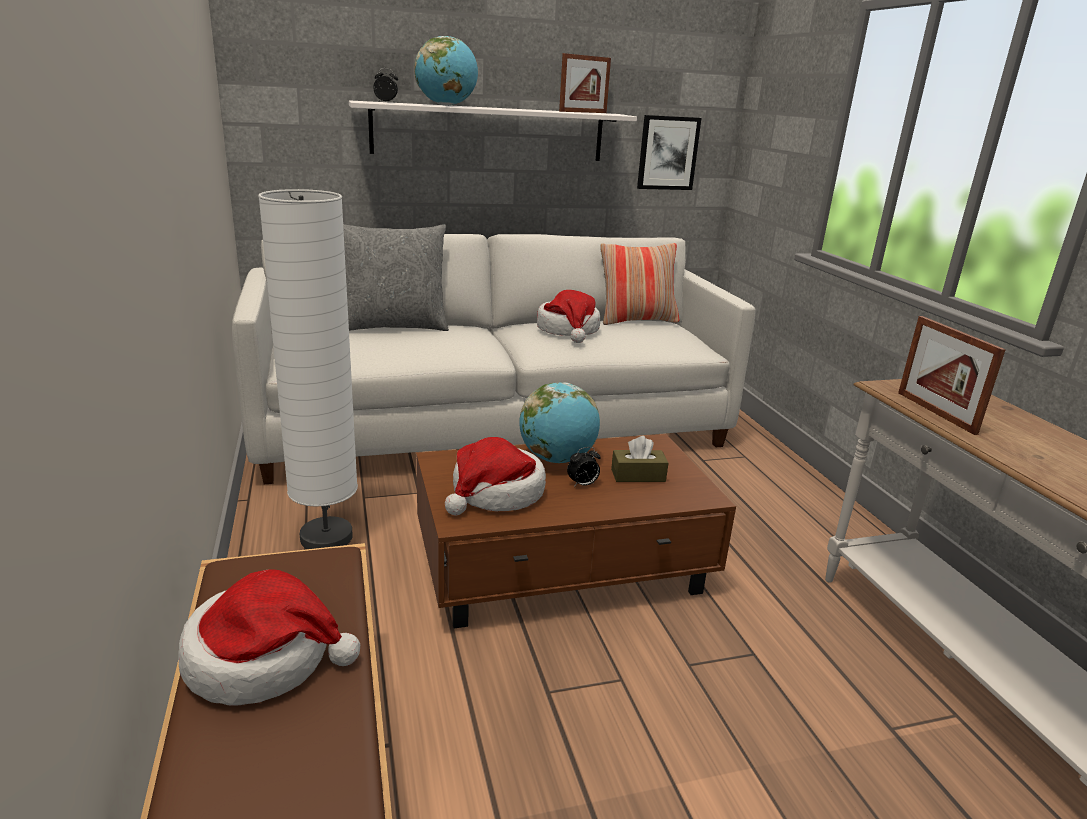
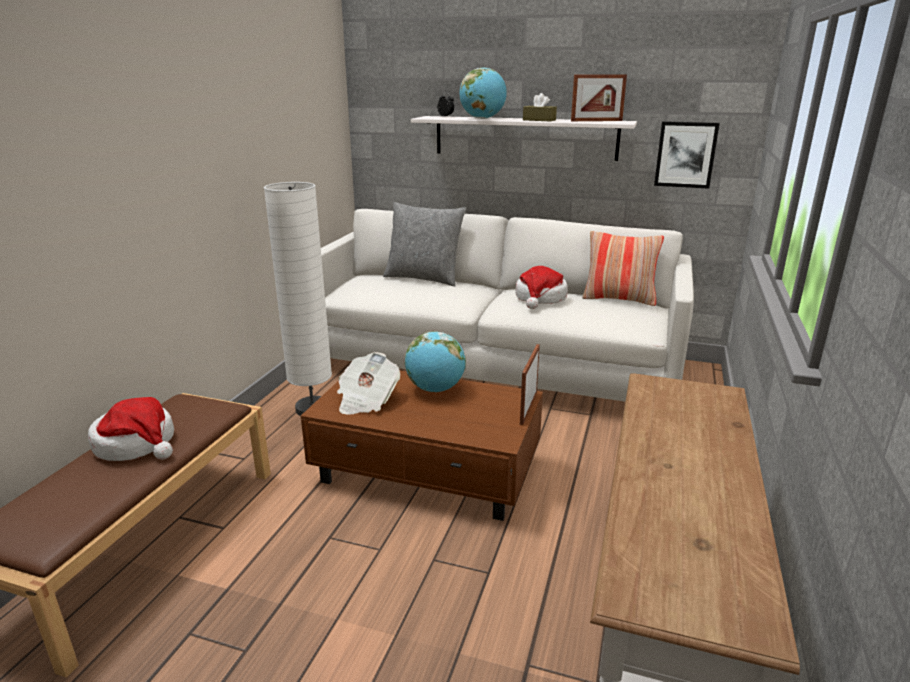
camera: 35 degrees right, 0 degrees up
(496, 493) = (366, 400): hat -> newspaper
(582, 485) = (428, 409): alarm clock -> none
(638, 475) = (475, 414): brown tissue box -> brown tissue box (539, 120)
(935, 412) = (647, 410): picture frame -> picture frame (528, 408)

